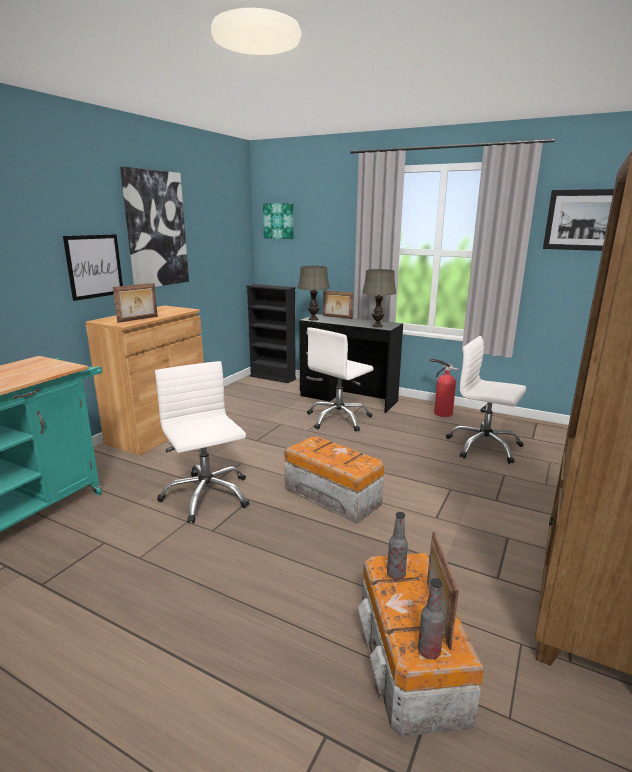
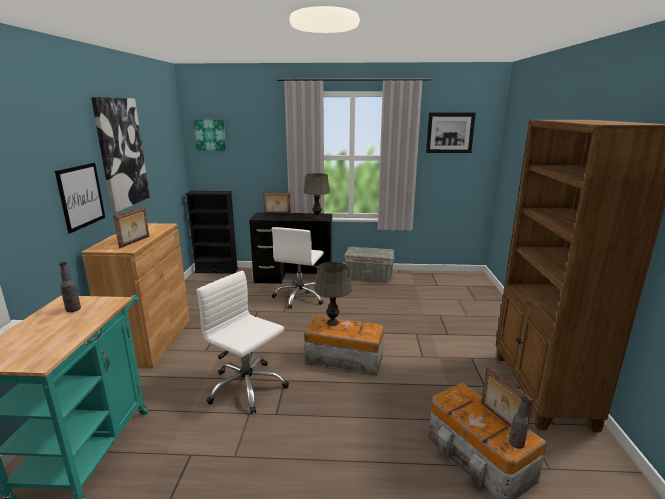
camera: 25 degrees left, 0 degrees up
(313, 319) = (260, 218): grey table lamp -> grey table lamp (333, 323)
(396, 574) = (459, 403): bottle -> bottle (73, 310)
(441, 413) = (368, 277): fire extinguisher -> grey storage box
(483, 447) = (413, 297): white office chair -> none

